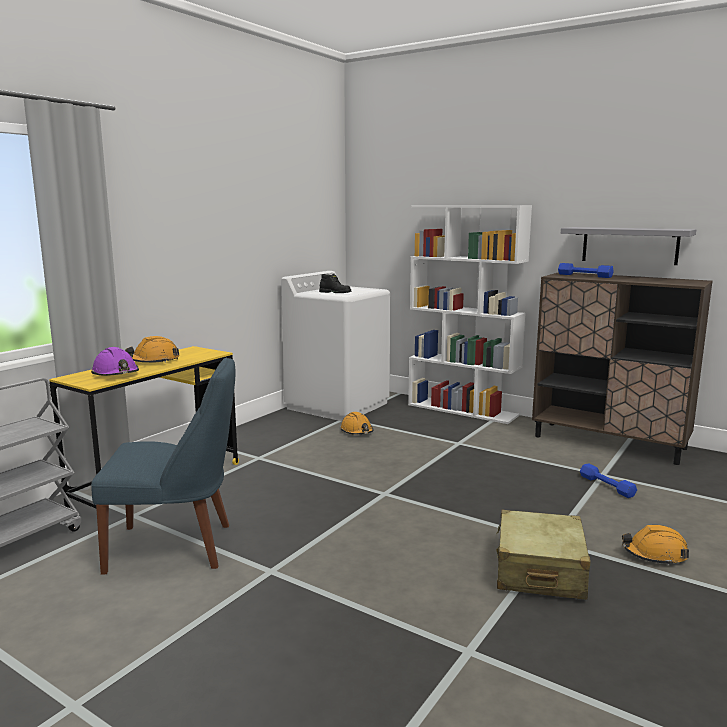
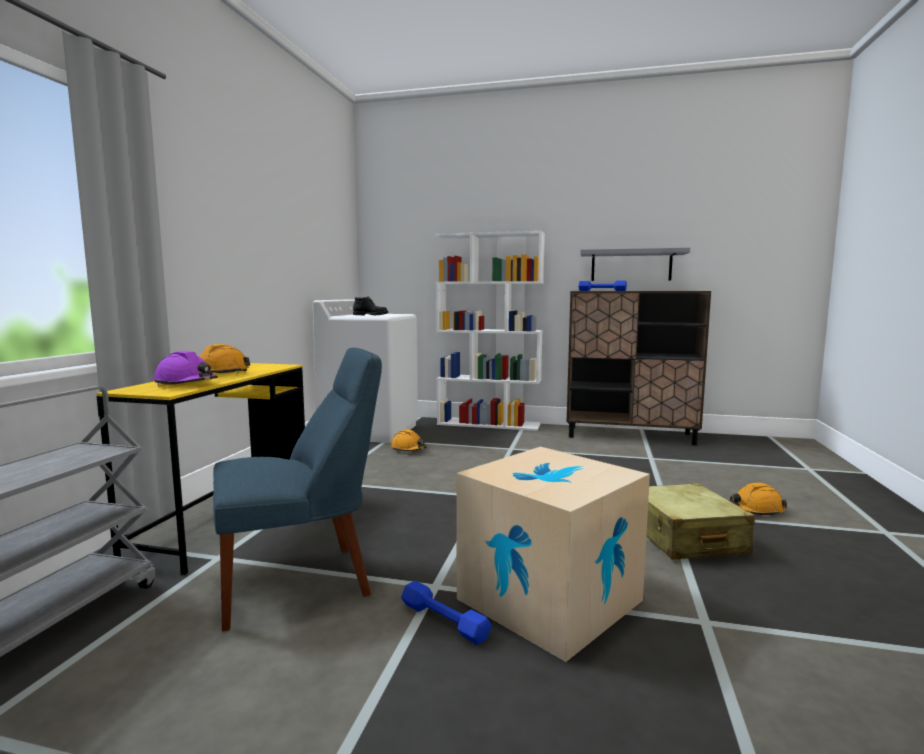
camera: 20 degrees left, 5 degrees down
(352, 602) = (549, 599): none -> cardboard box
(607, 486) = (663, 466): blue dumbbell -> blue dumbbell (444, 620)

